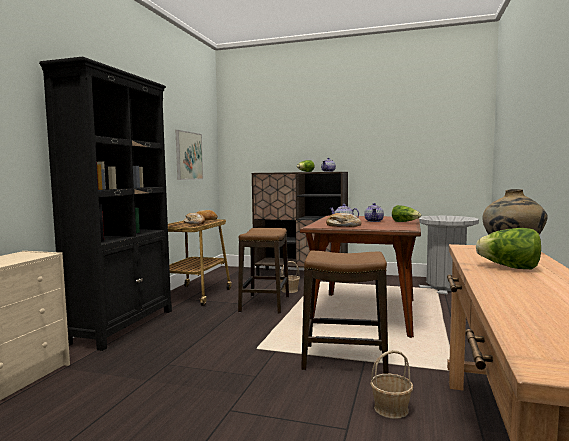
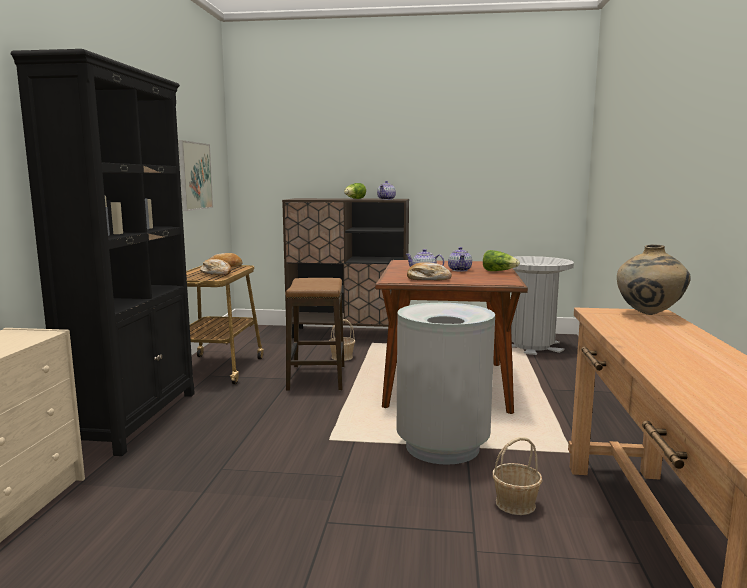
camera: 10 degrees left, 5 degrees up
(344, 359) = (442, 447): stool -> grey trash can
(509, 267) = (662, 342): lettuce -> none

